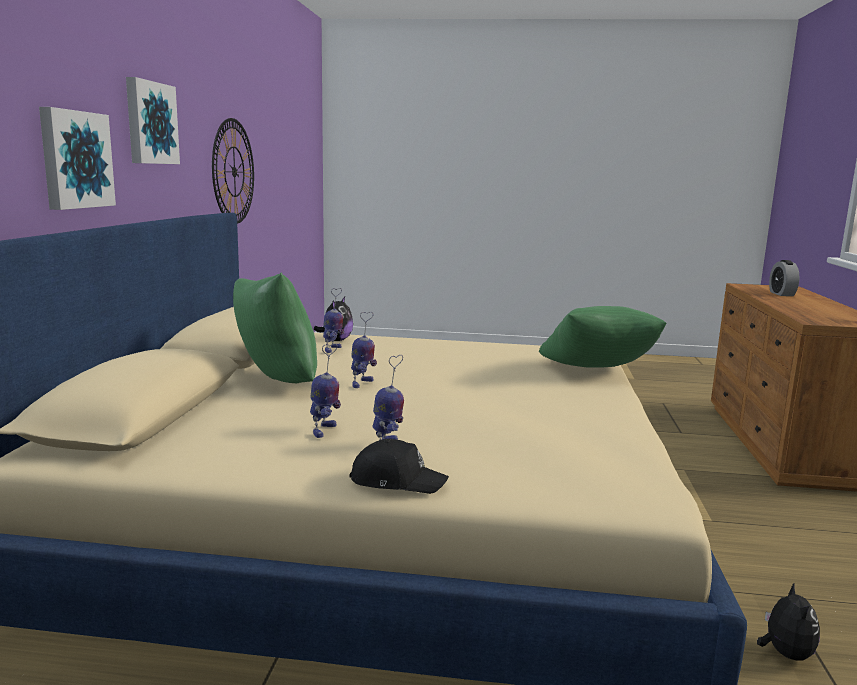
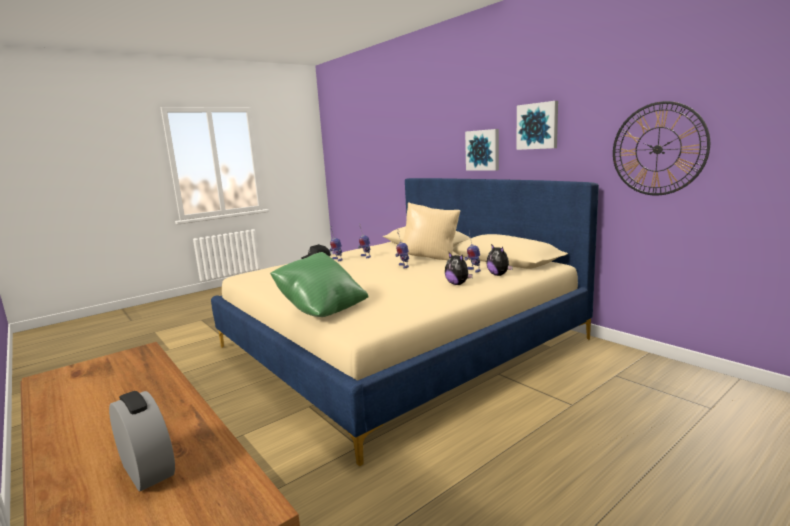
camera: 135 degrees right, 0 degrees up
(274, 383) = (431, 258): green pillow -> beige pillow
(785, 653) = (197, 381): plush toy -> plush toy (458, 284)

